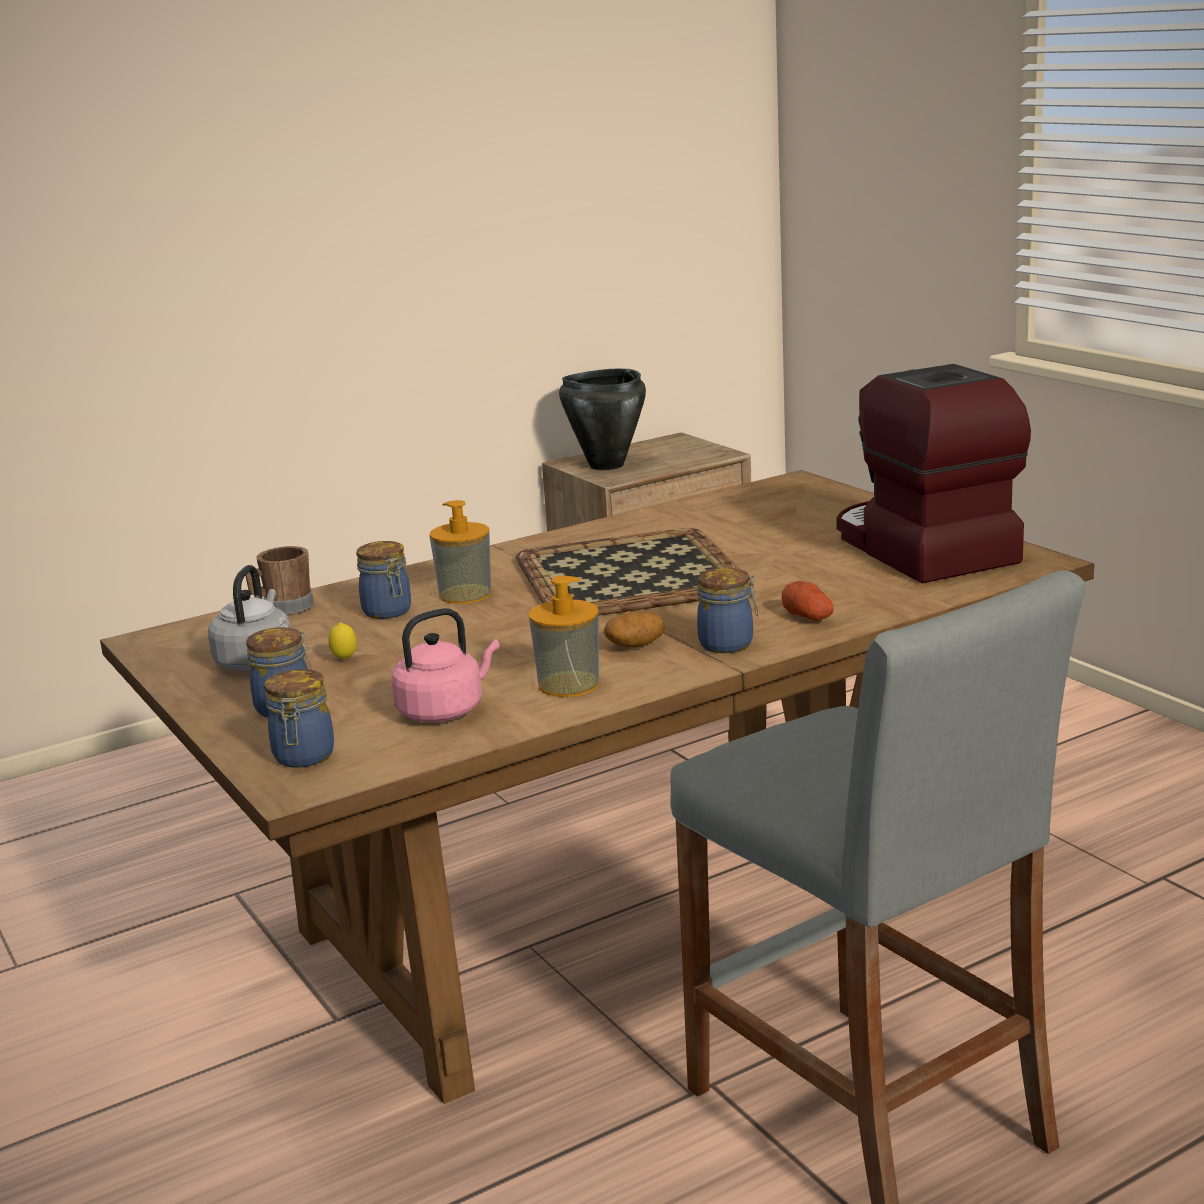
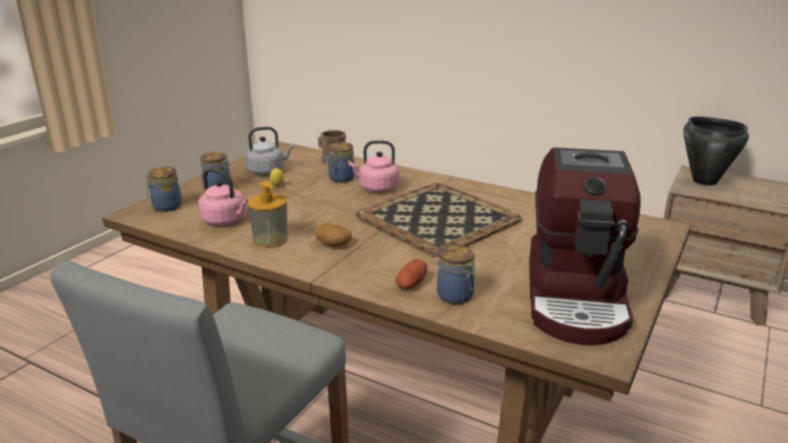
camera: 60 degrees right, 5 degrees up
(465, 594) = (376, 188): soap dispenser -> pink kettle
(728, 644) = (350, 269): jar -> jar (456, 296)
(920, 549) = (577, 298): coffee machine -> coffee machine turned 150 degrees clockwise

